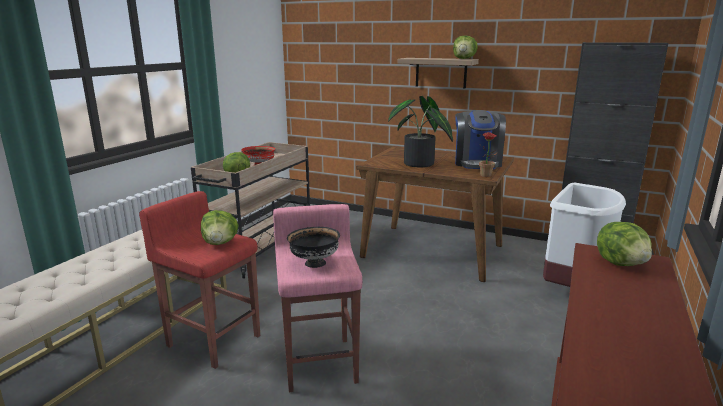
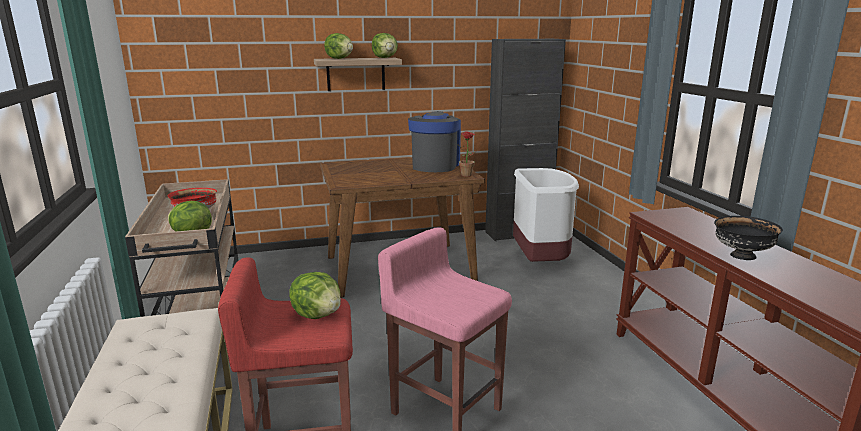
camera: 40 degrees left, 0 degrees up
(314, 263) = (455, 297): black bowl -> black bowl (742, 256)
(419, 165) = (391, 177): potted plant -> none
(477, 163) = (435, 165): coffee machine -> coffee machine turned 135 degrees counterclockwise
(621, 263) = (678, 218): lettuce -> lettuce (340, 58)

